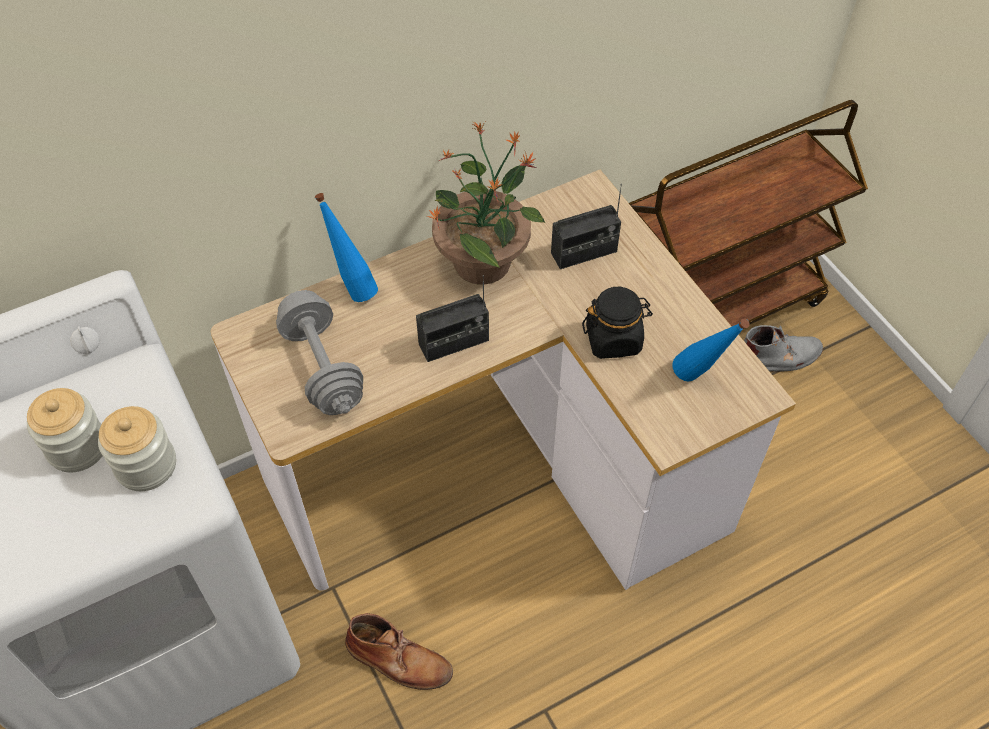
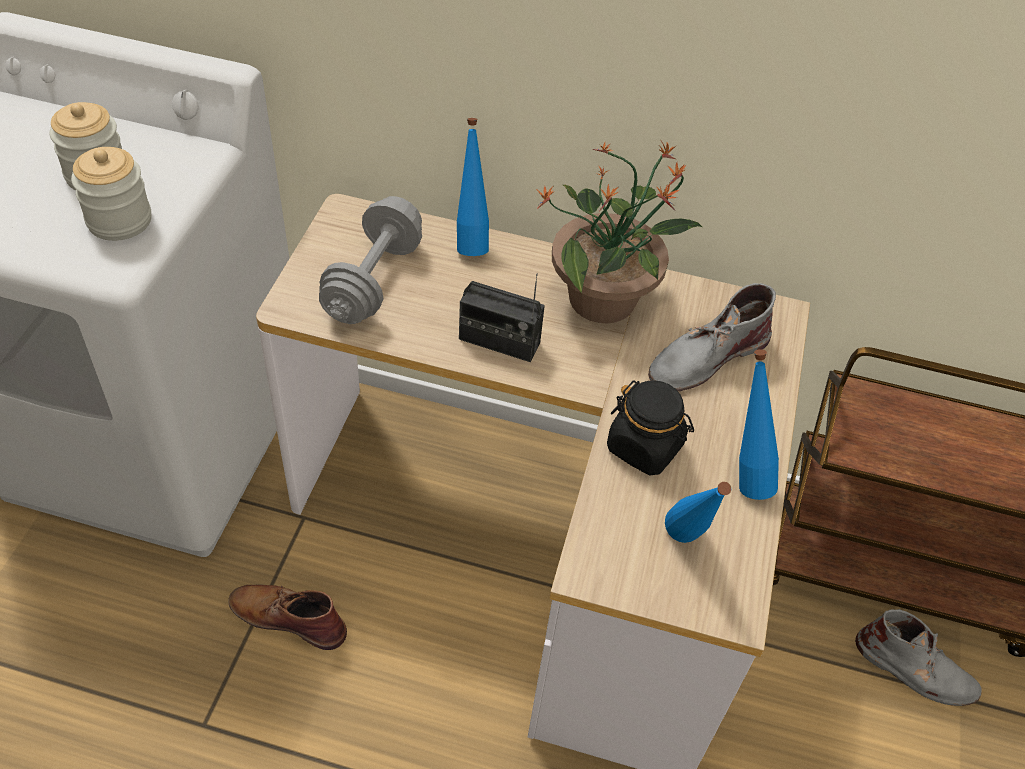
camera: 40 degrees right, 5 degrees down
(399, 660) = (287, 617): brown boot -> brown boot turned 135 degrees clockwise
(584, 252) = (706, 357): radio -> grey boot
(682, 310) = (744, 475): none -> blue bottle

